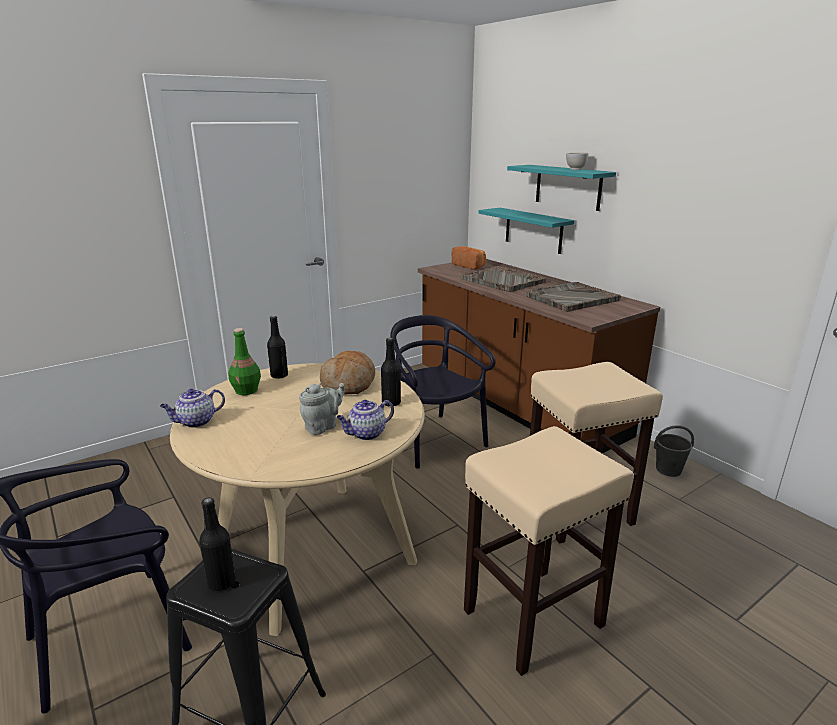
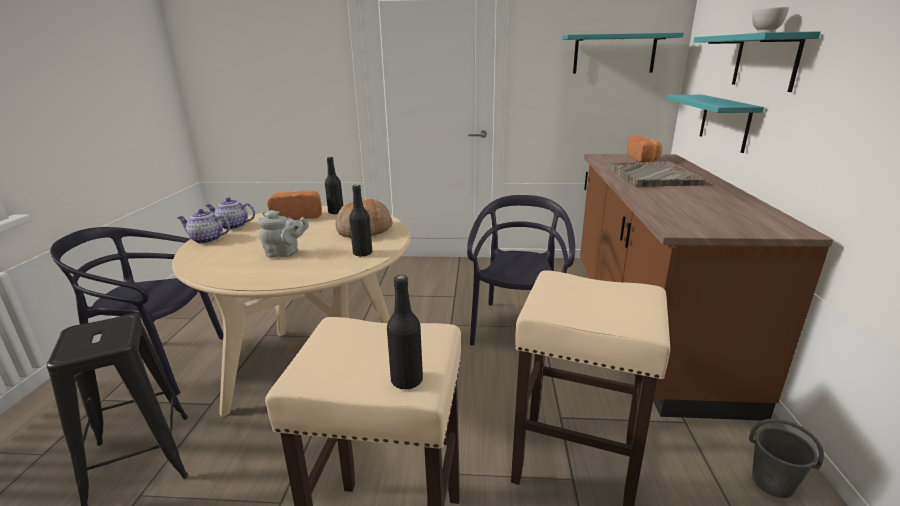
camera: 40 degrees right, 0 degrees up
(221, 582) = (93, 335): black bottle -> black bottle (407, 380)
(247, 390) = (298, 216): green bottle -> bread
(366, 434) = (297, 269): teapot -> teapot (206, 239)
(420, 174) = (614, 54): none -> turquoise shelf
(571, 298) = (703, 205): grey tray -> none

